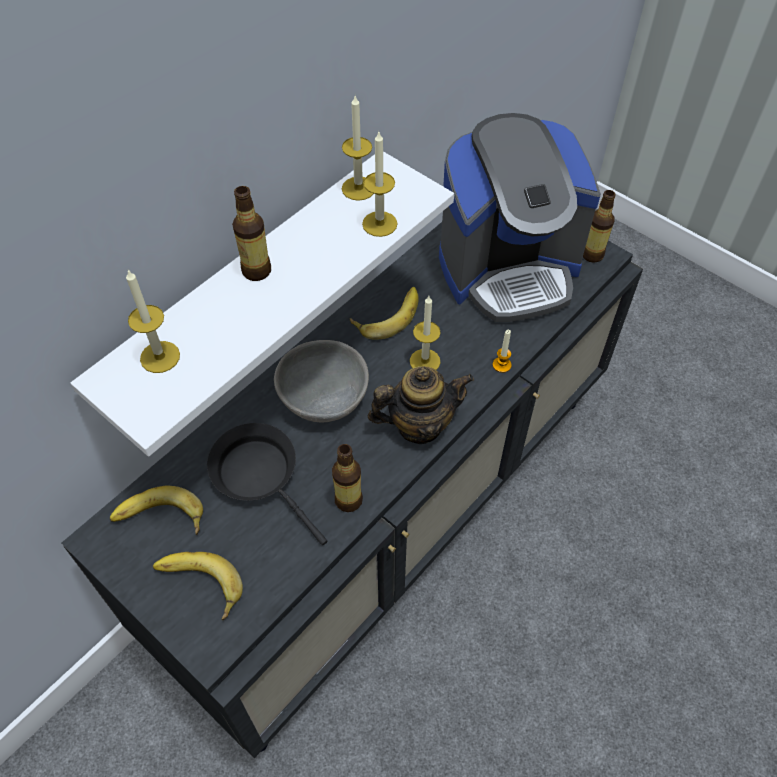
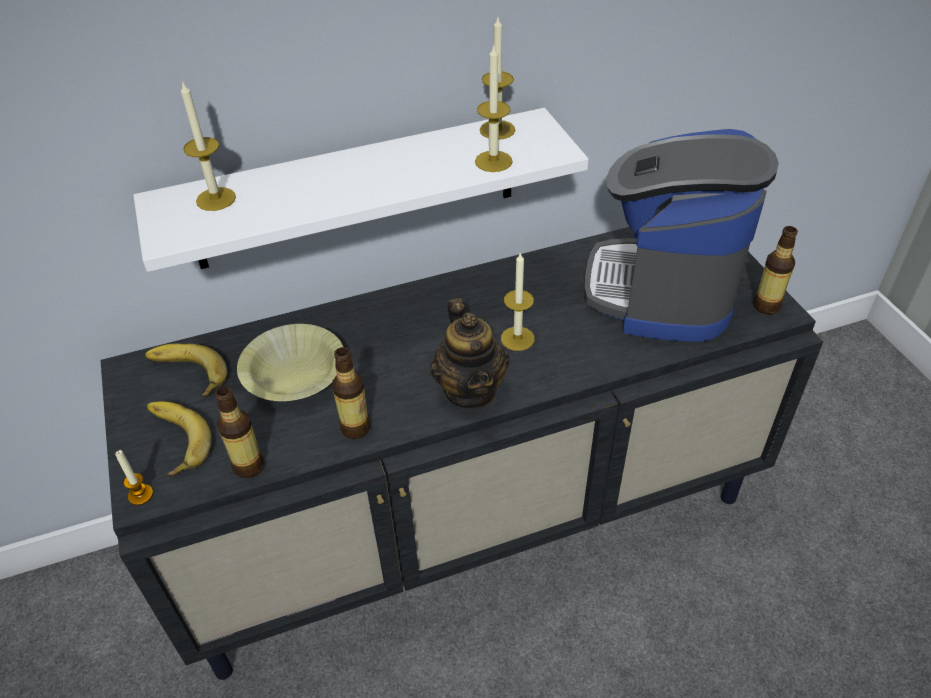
camera: 30 degrees right, 10 degrees down
(256, 271) = (351, 163): bottle -> bottle (248, 466)
(260, 475) = (294, 374): black frying pan -> yellow bowl
(324, 398) = (398, 334): grey bowl -> none
(386, 314) = (509, 287): banana -> none
(419, 424) = (471, 390): teapot -> teapot turned 60 degrees clockwise
(501, 365) = (594, 370): candle -> candle (140, 495)
(508, 269) = (662, 289): coffee machine -> coffee machine turned 90 degrees clockwise

